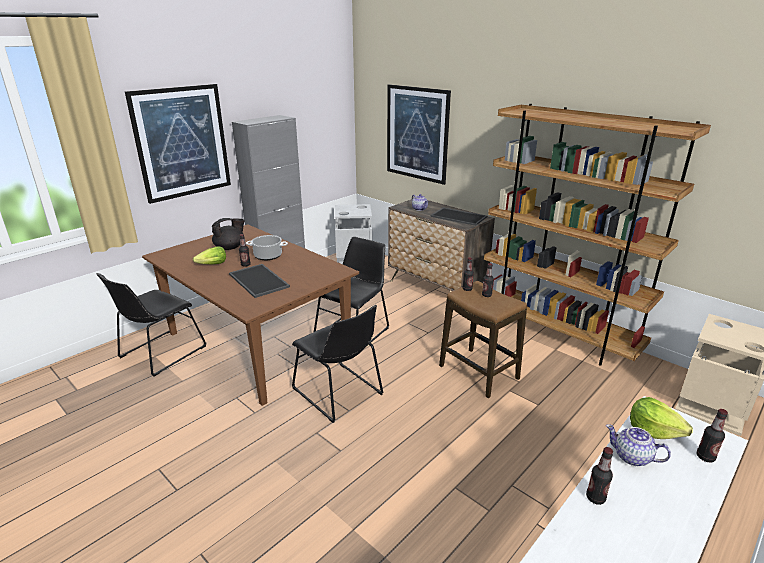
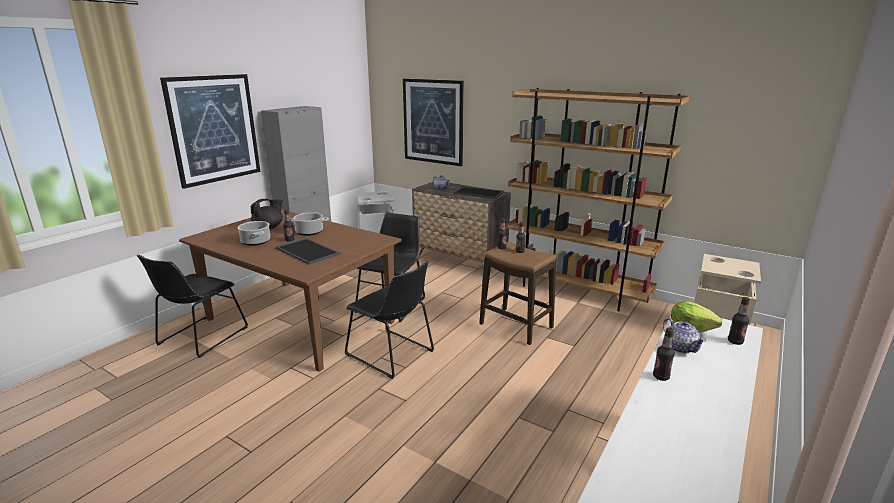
camera: 10 degrees left, 5 degrees down
(212, 264) = (256, 242): lettuce -> cooking pot
(632, 457) = (680, 347): teapot -> teapot turned 135 degrees counterclockwise

